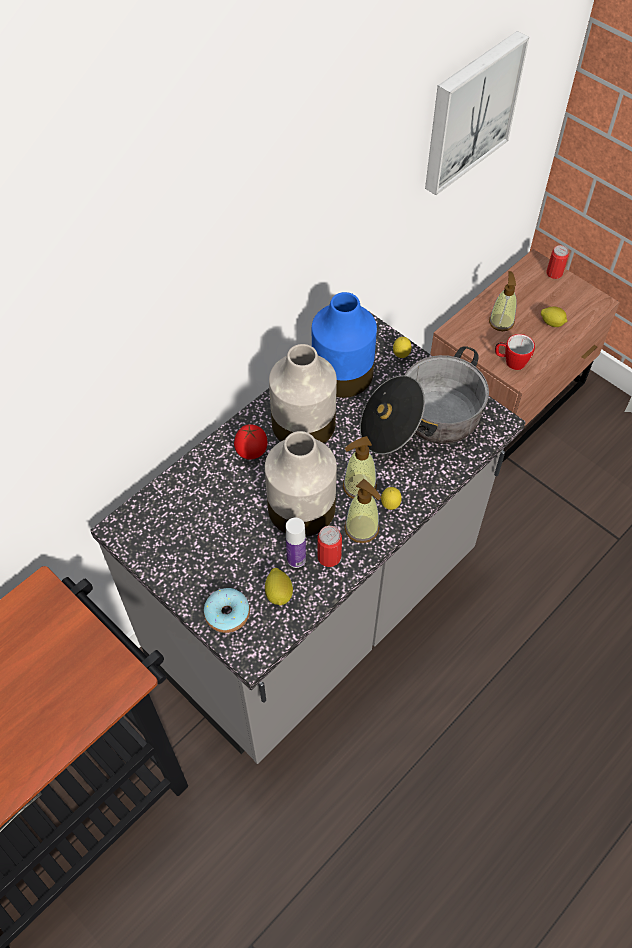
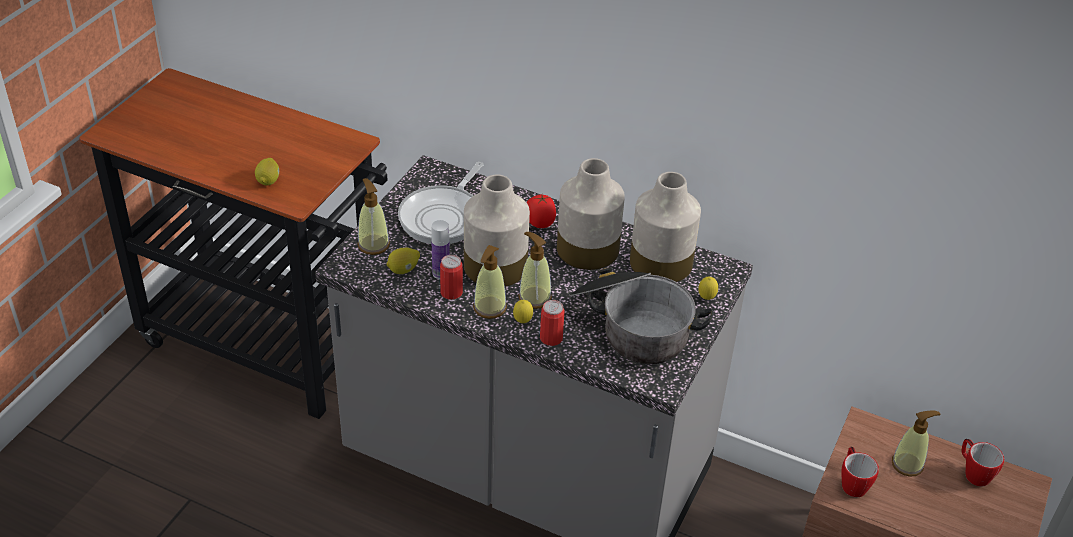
camera: 70 degrees right, 15 degrees down
(207, 535) = (444, 217): none -> frying pan
(227, 614) = (373, 244): donut -> soap dispenser
(343, 373) = (660, 262): blue vase -> beige vase
(469, 112) = (947, 178): picture -> none
(518, 288) = (973, 473): none -> mug
(552, 323) = (939, 514): lemon -> lemon (268, 181)
(554, 273) = (1024, 505): can -> can (551, 338)

